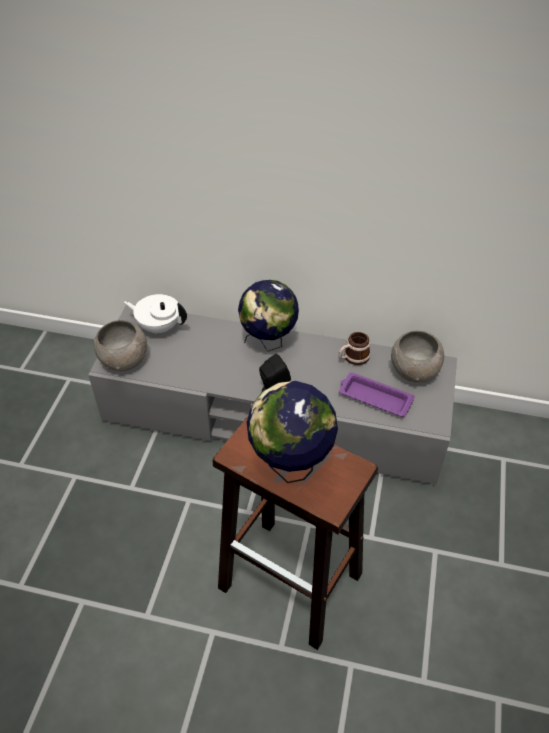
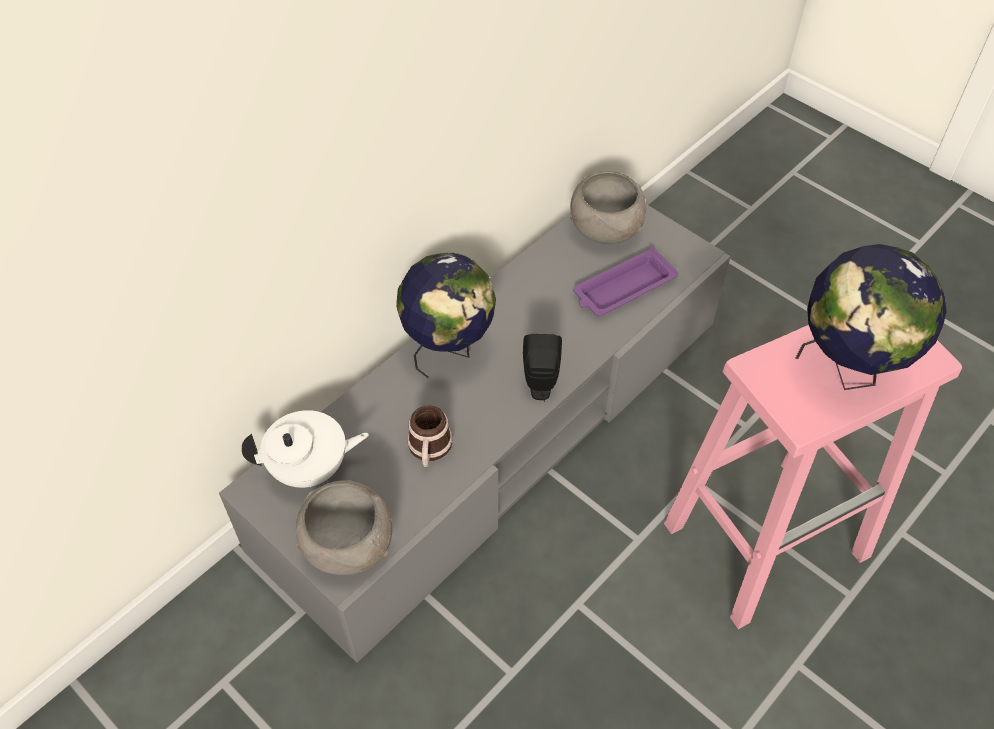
camera: 60 degrees left, 5 degrees up
(159, 326) = (310, 469): white teapot -> white teapot turned 150 degrees counterclockwise
(292, 581) = (768, 538): brown stool -> pink stool
(353, 358) = (542, 275): mug -> mug (429, 449)

